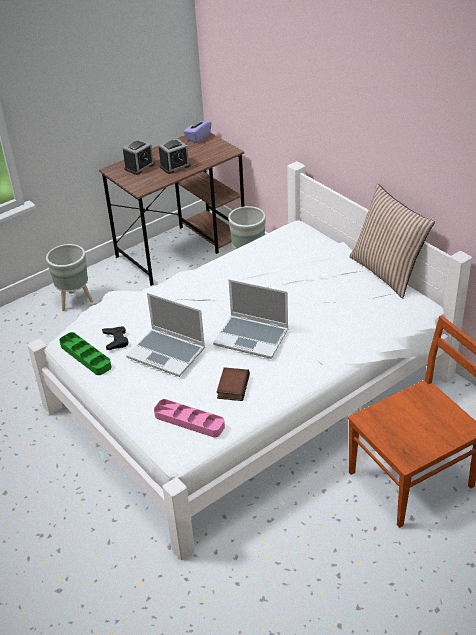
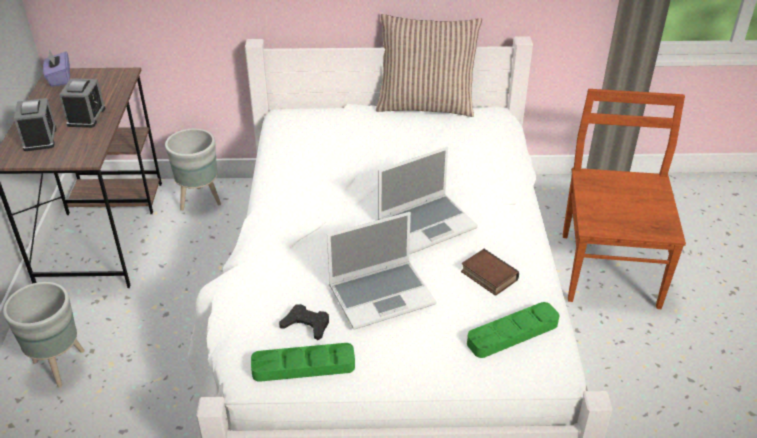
camera: 55 degrees left, 0 degrees up
(189, 421) = (512, 333): pink tray -> green tray

